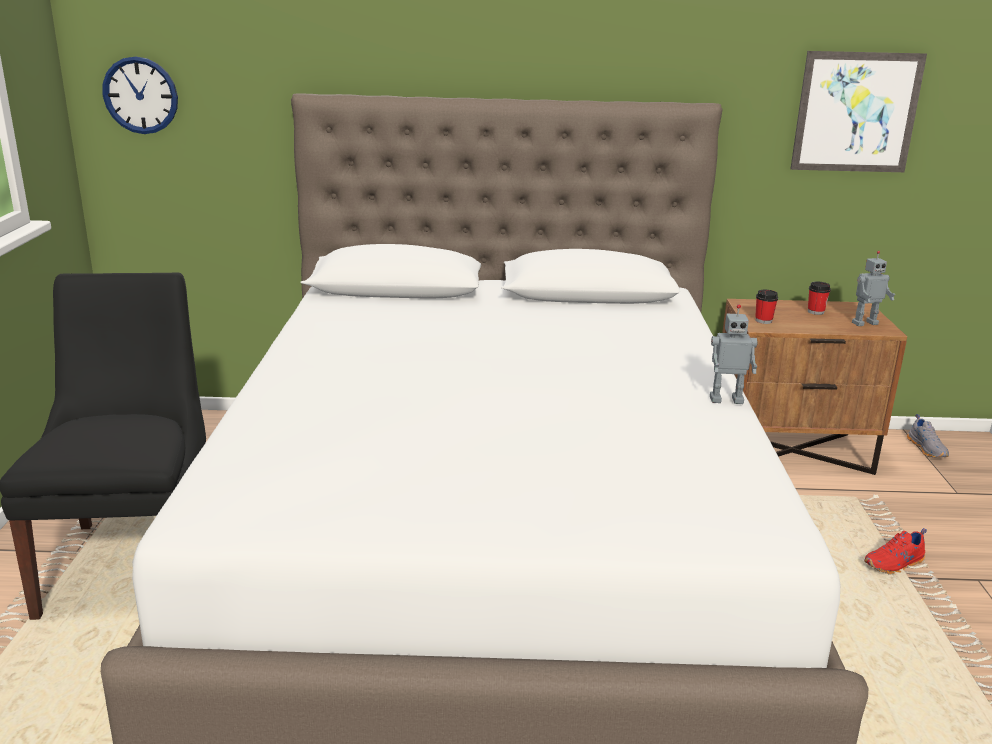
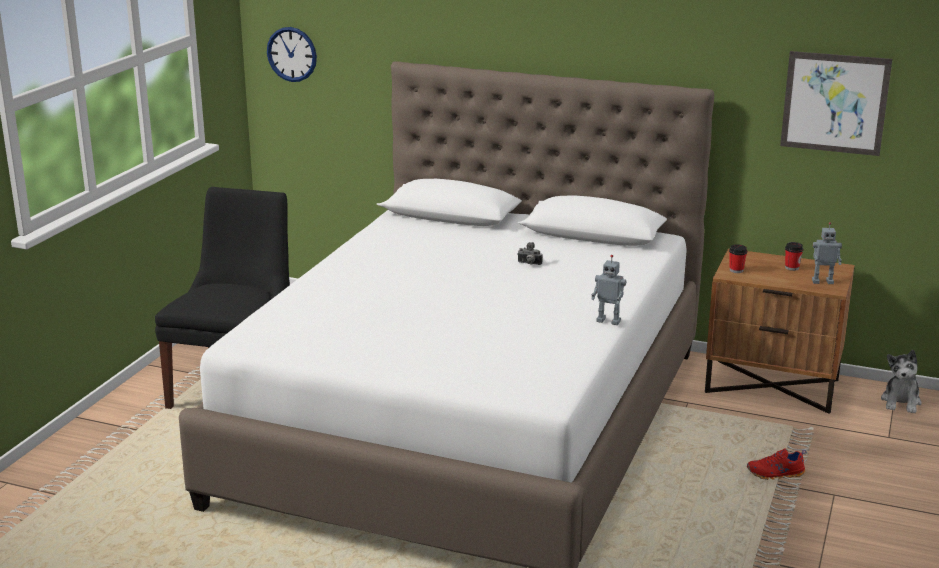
camera: 20 degrees right, 0 degrees up
(549, 337) = (529, 264): none -> camera
(928, 449) = (901, 402): grey shoe -> plush toy

